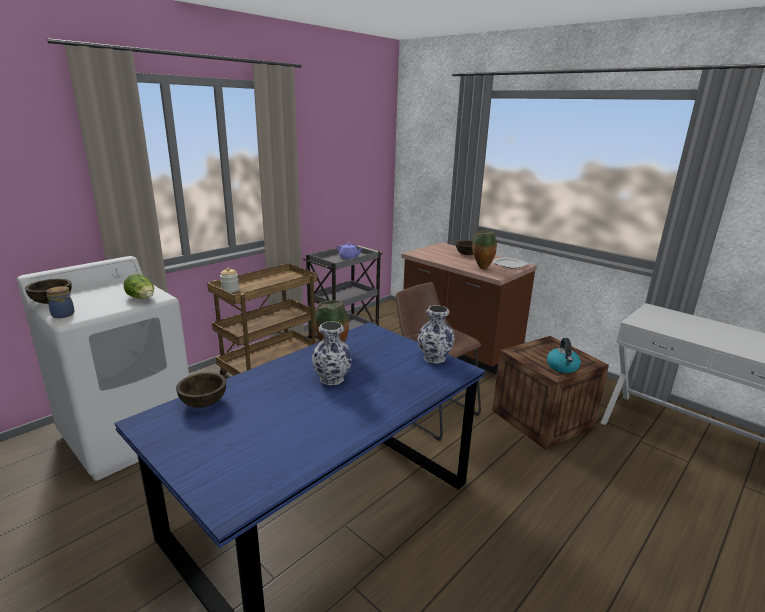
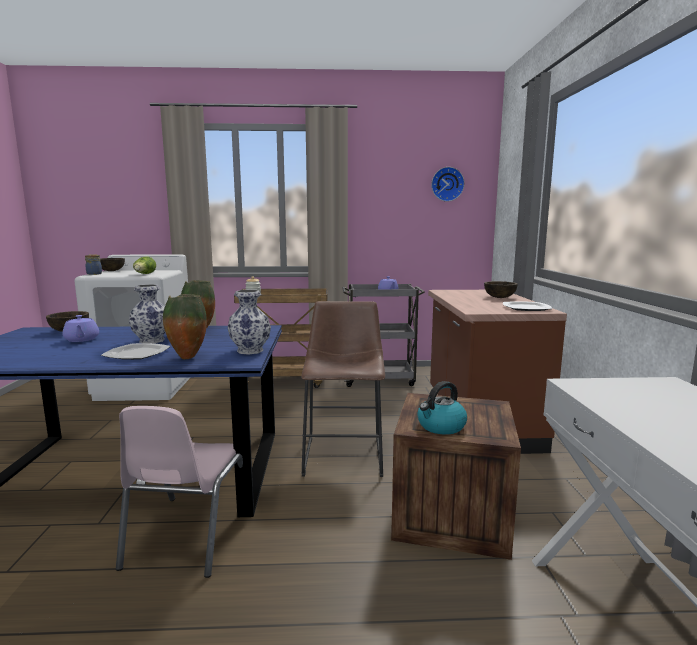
camera: 45 degrees right, 10 degrees down
(264, 406) = (81, 340): none -> purple teapot
(364, 145) = (447, 184): none -> wall clock
(372, 397) = (136, 354): none -> plate
(455, 519) = (188, 534): none -> pink chair
(481, 268) = (477, 305): vase -> vase (187, 357)

